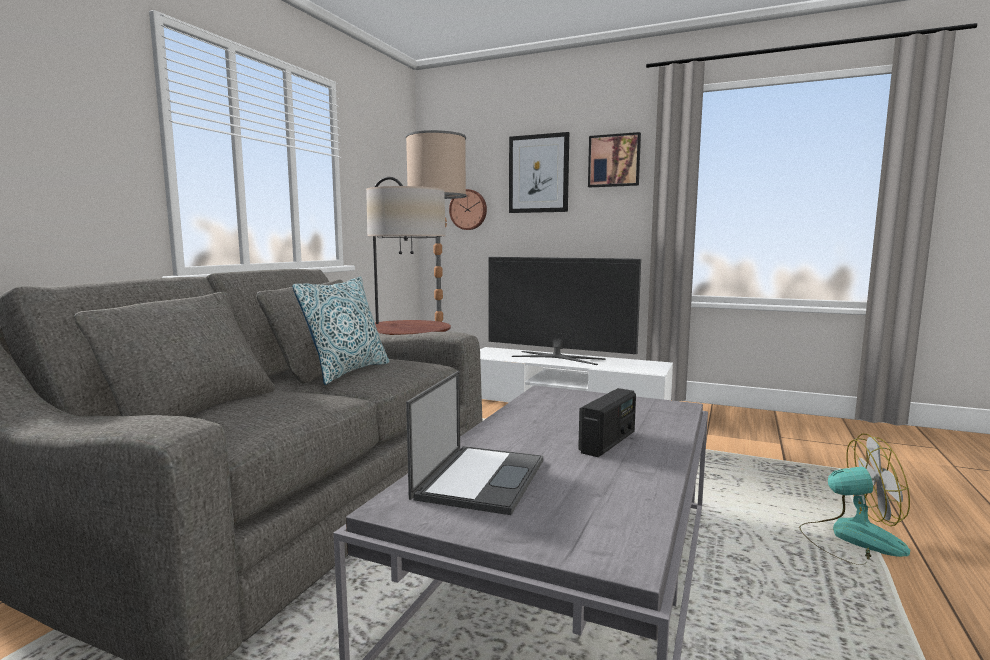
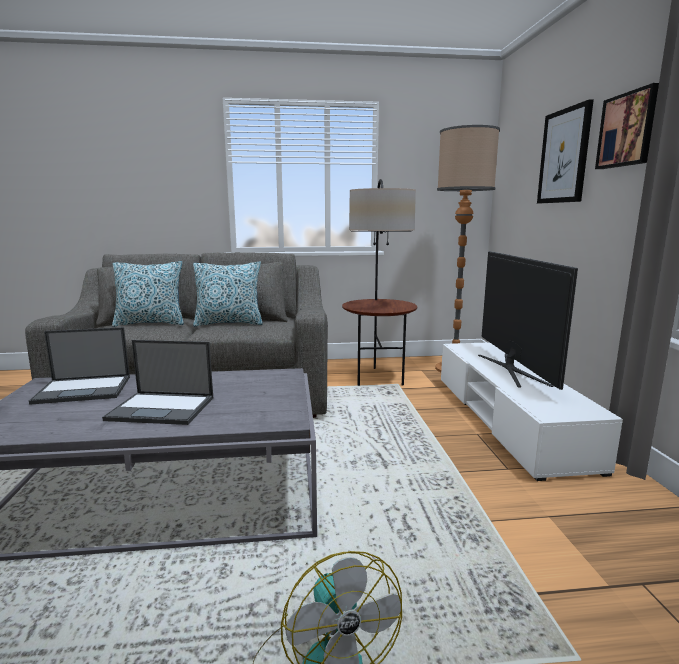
camera: 60 degrees right, 5 degrees up
(248, 400) = (150, 323): none -> pillow
(468, 209) = (516, 200): wall clock -> none
(608, 442) = (163, 408): radio -> laptop

